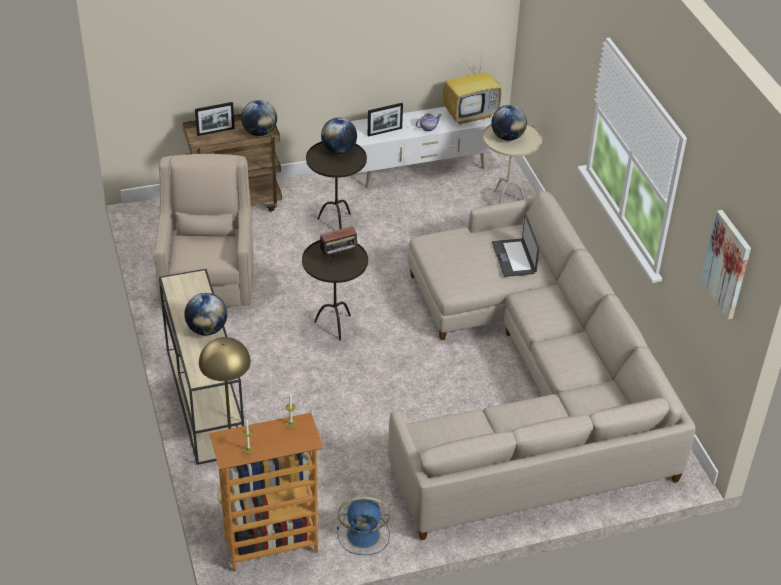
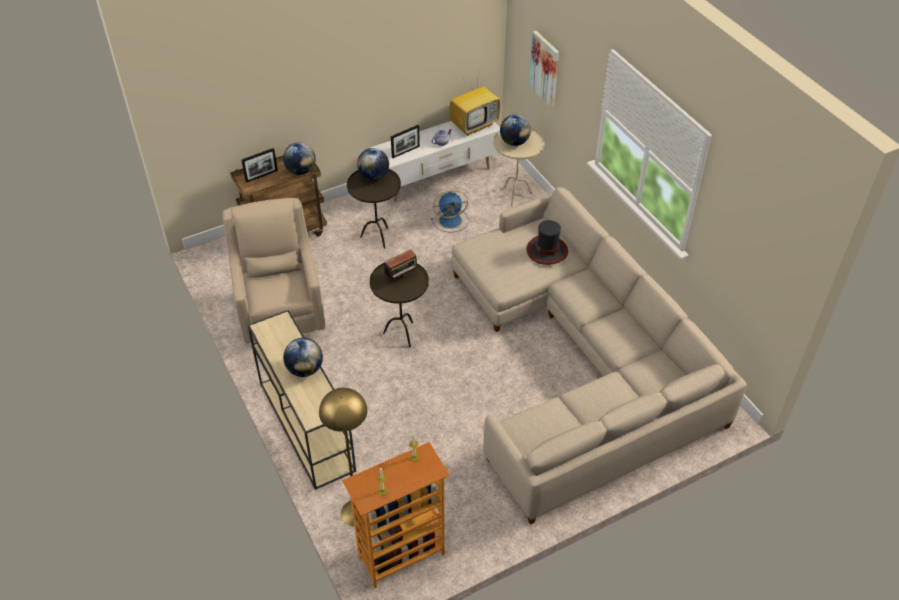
camera: 10 degrees left, 5 degrees up
(365, 535) = (481, 529): blue fan -> blue fan (451, 220)
(514, 258) = (547, 250): laptop -> hat
(727, 264) = (768, 244): picture -> picture (545, 69)

